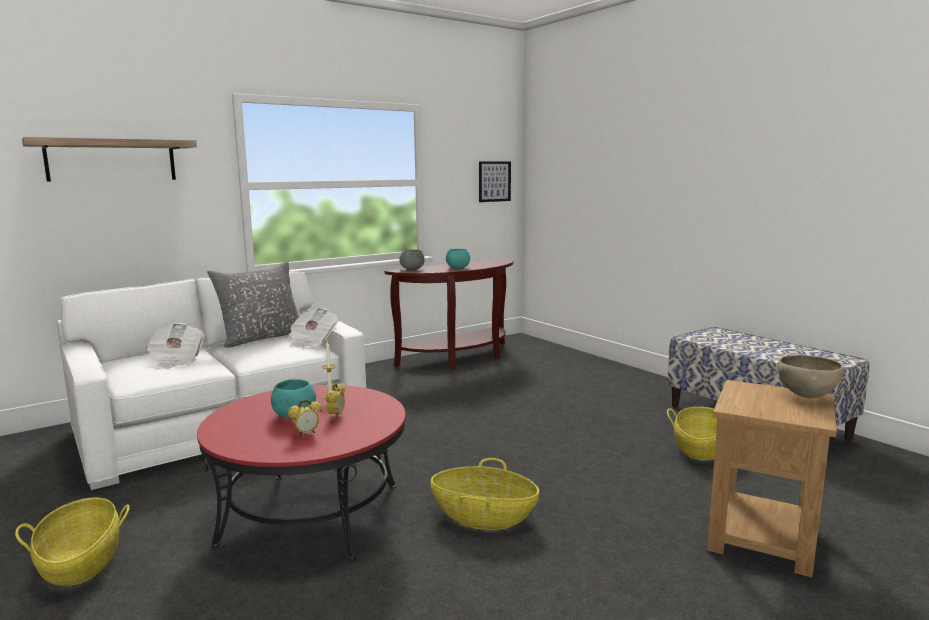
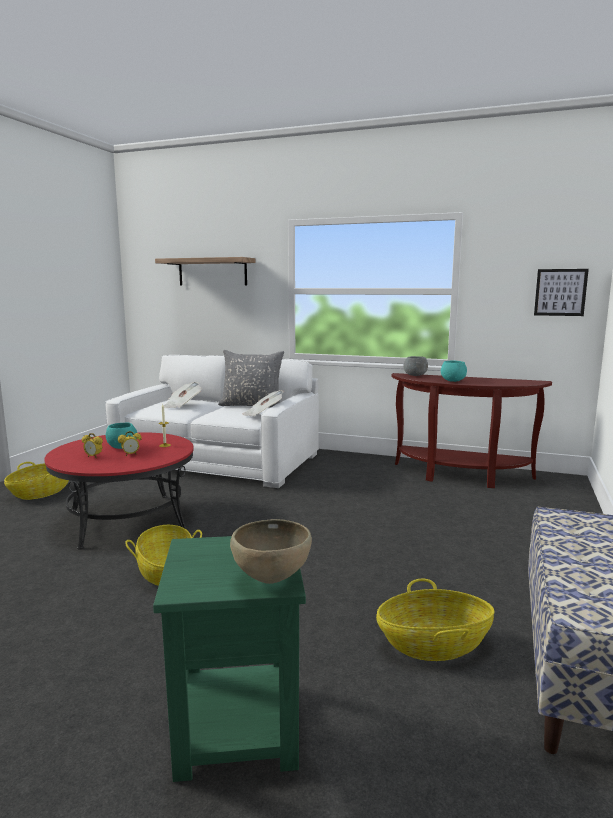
camera: 55 degrees right, 0 degrees up
(761, 540) = (235, 728): brown side table -> green side table

